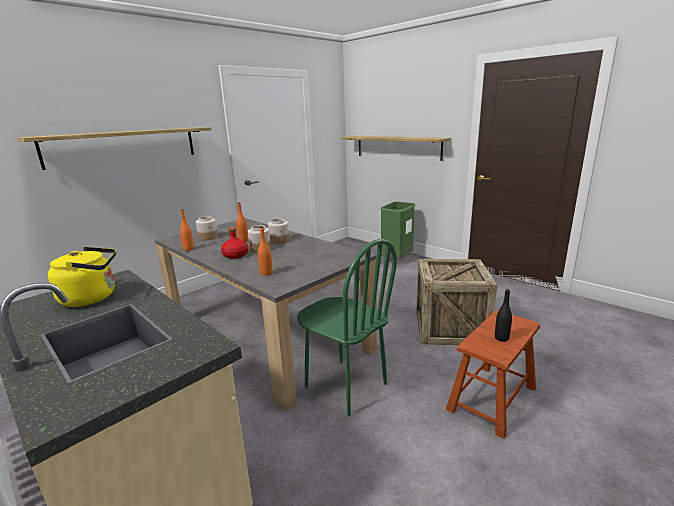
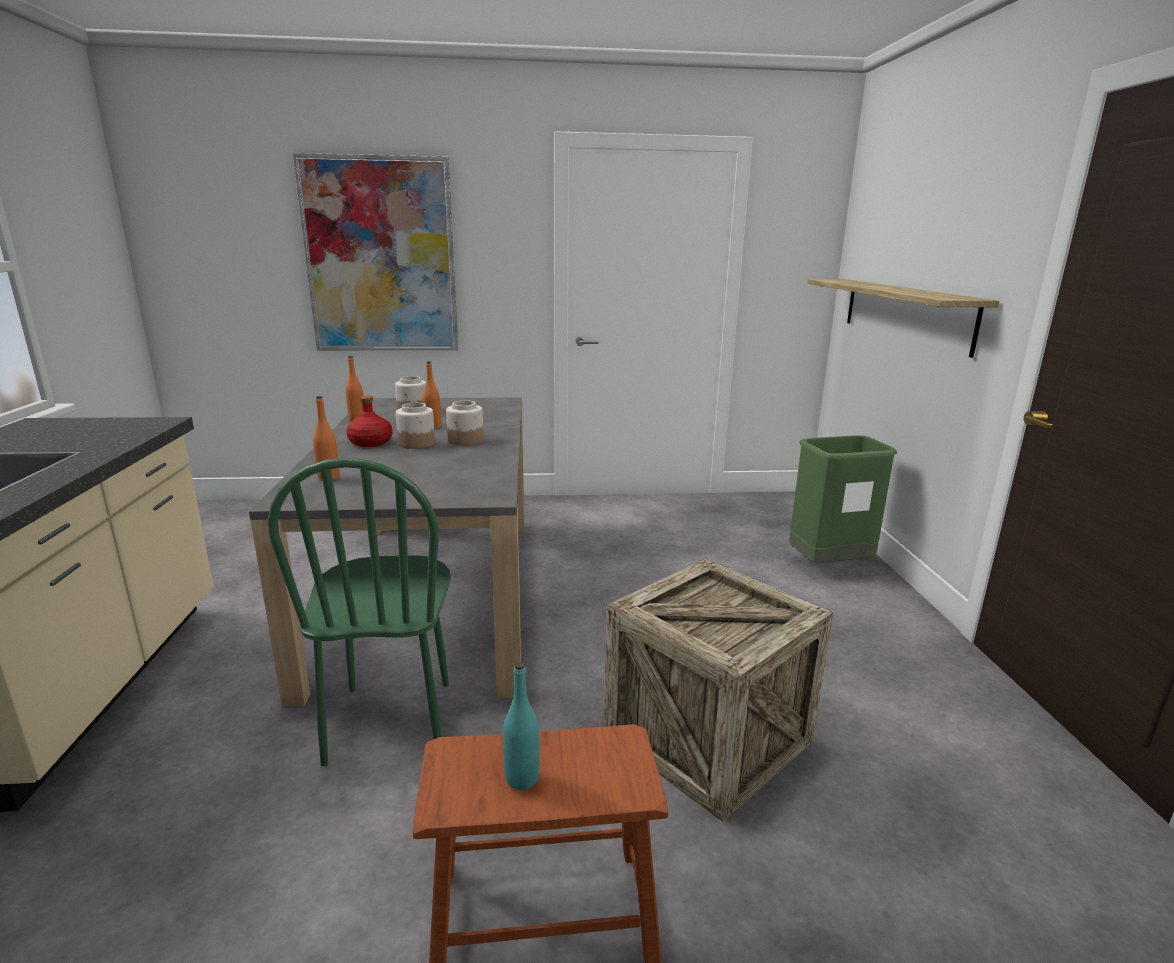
camera: 40 degrees right, 0 degrees up
(93, 297) = (88, 434): yellow kettle -> none
(123, 146) = (380, 257): shelf -> picture
(501, 338) = (522, 778): black bottle -> turquoise bottle

